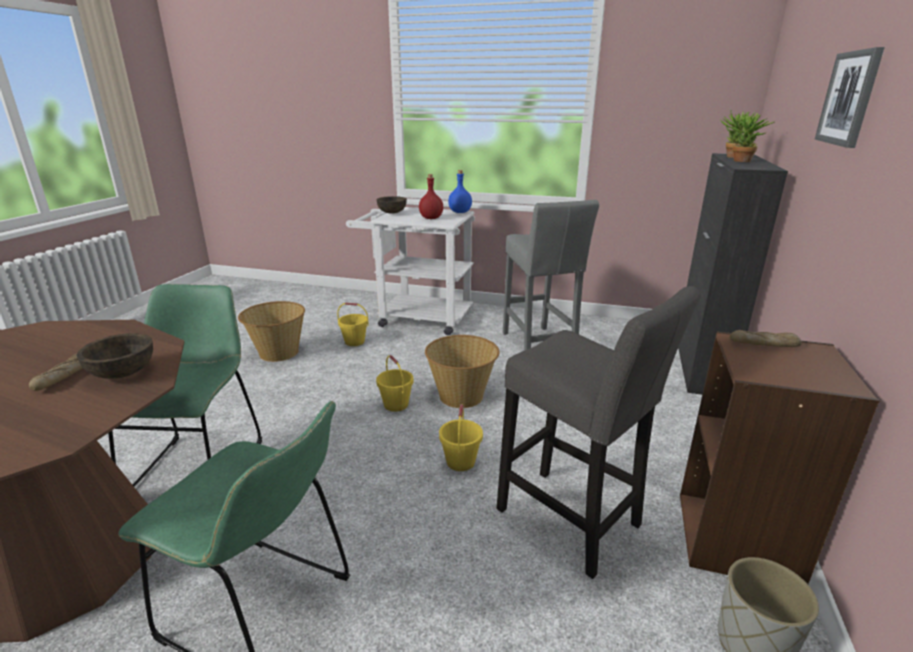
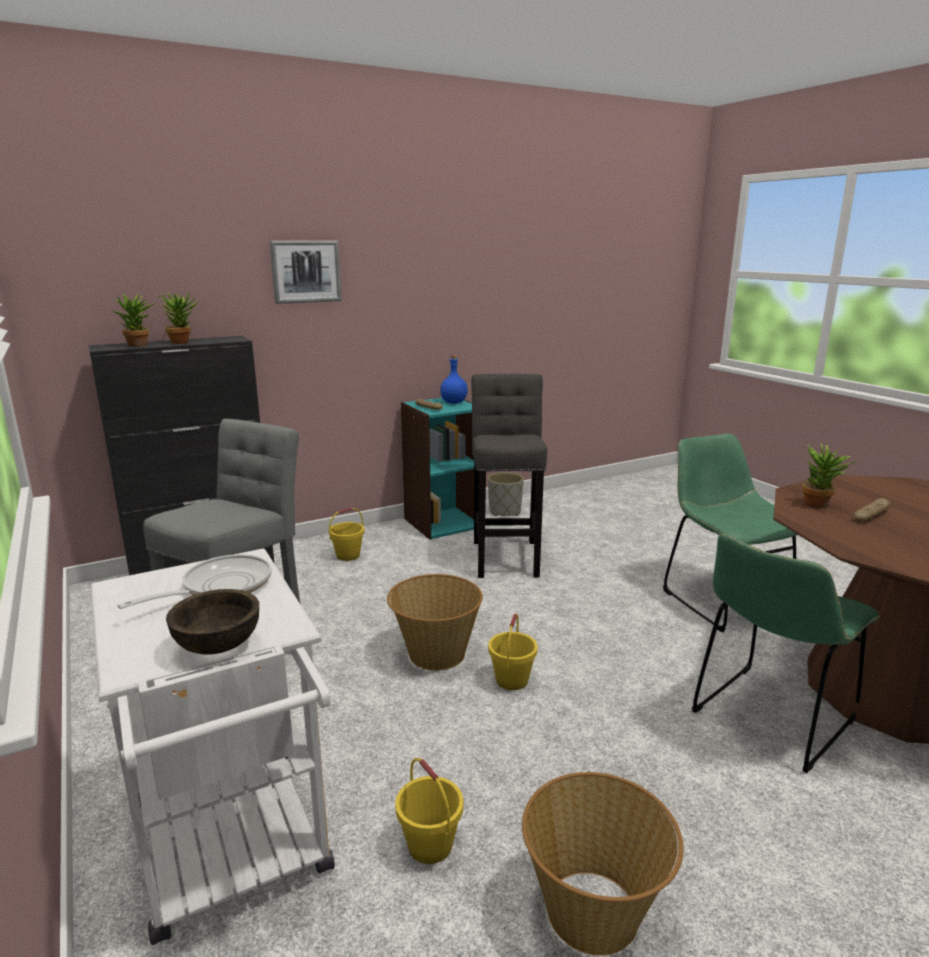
camera: 135 degrees left, 5 degrees down
(123, 372) = (820, 505): brown bowl -> potted plant
(431, 218) = (220, 587): red bottle -> frying pan
(460, 212) = (126, 586): blue bottle -> blue bottle (454, 402)
(460, 461) = (523, 608): yellow bucket -> yellow bucket (348, 556)
(737, 539) = (443, 522): brown bookcase -> turquoise bookcase

